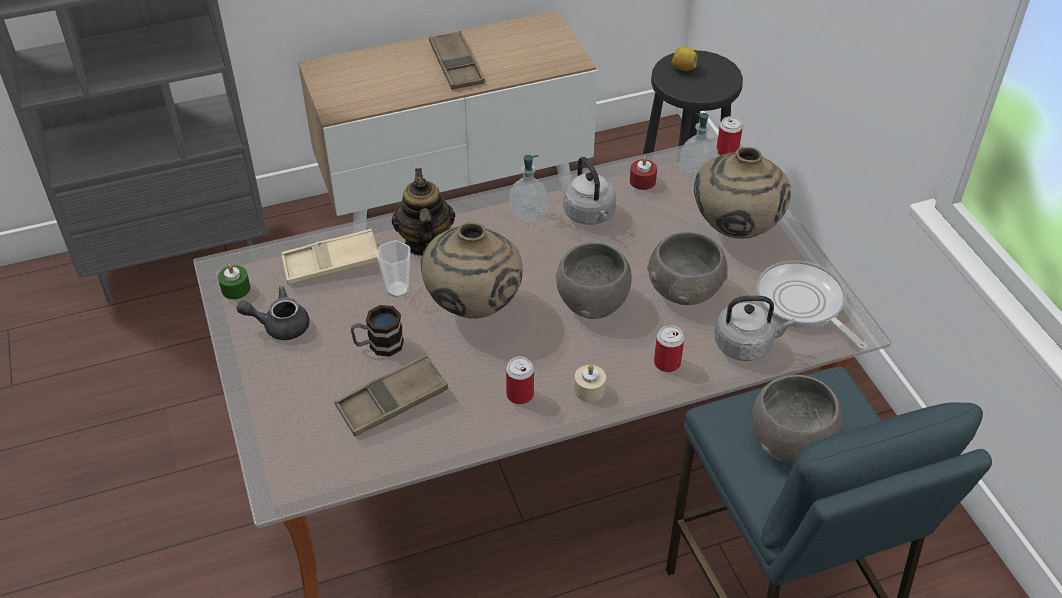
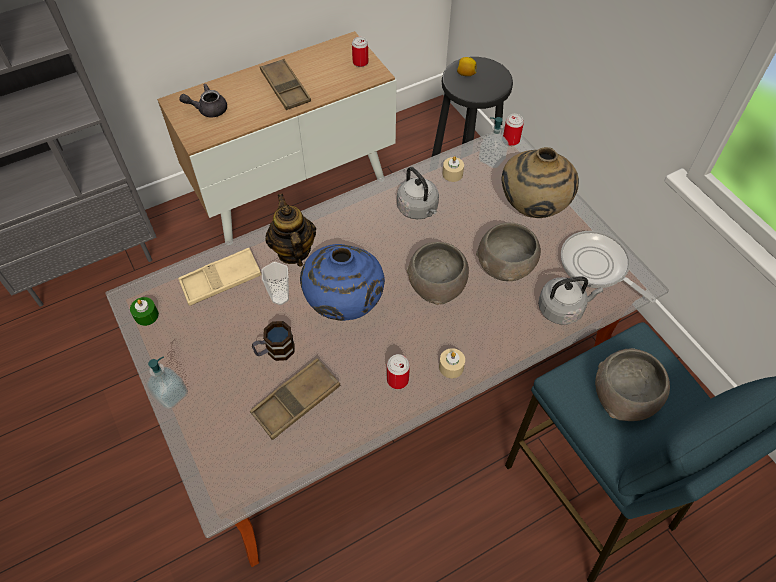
camera: 10 degrees left, 10 degrees up
(280, 325) = (190, 344): grey teapot -> grey teapot (208, 109)
(473, 308) = (344, 306): beige vase -> blue vase
(528, 213) = (370, 214): soap dispenser -> soap dispenser (171, 394)
(642, 181) = (452, 174): red candle -> beige candle
(667, 363) = (506, 334): can -> can (360, 62)

